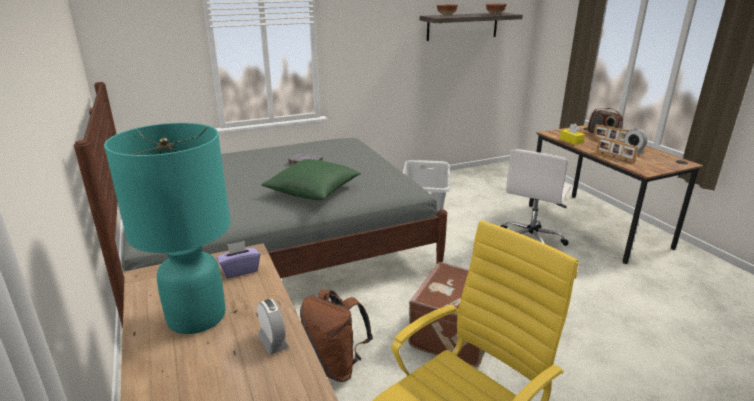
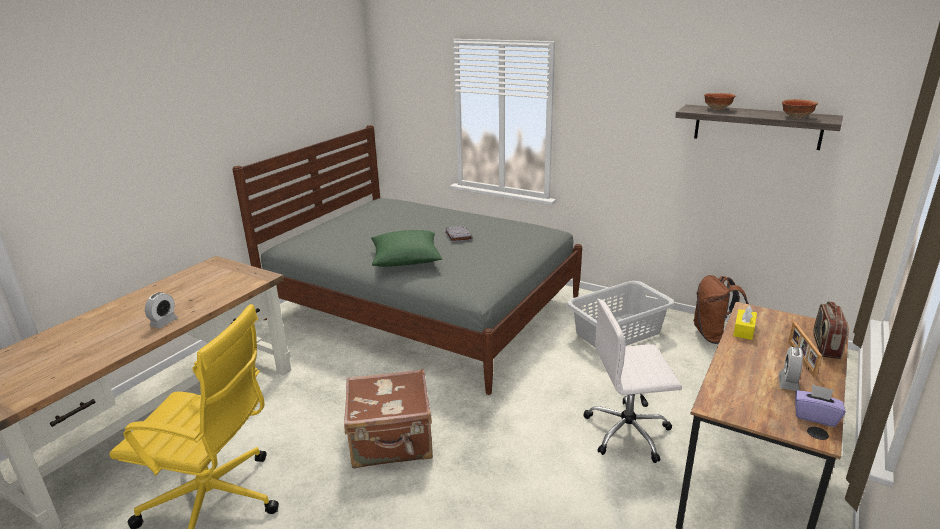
camera: 55 degrees right, 0 degrees up
(197, 316) = (179, 293): turquoise table lamp -> none
(240, 270) = (239, 282): purple tissue box -> purple tissue box (815, 416)
(335, 366) = (302, 398): brown backpack -> brown backpack (714, 336)
(614, 157) = (733, 372): picture frame -> none

